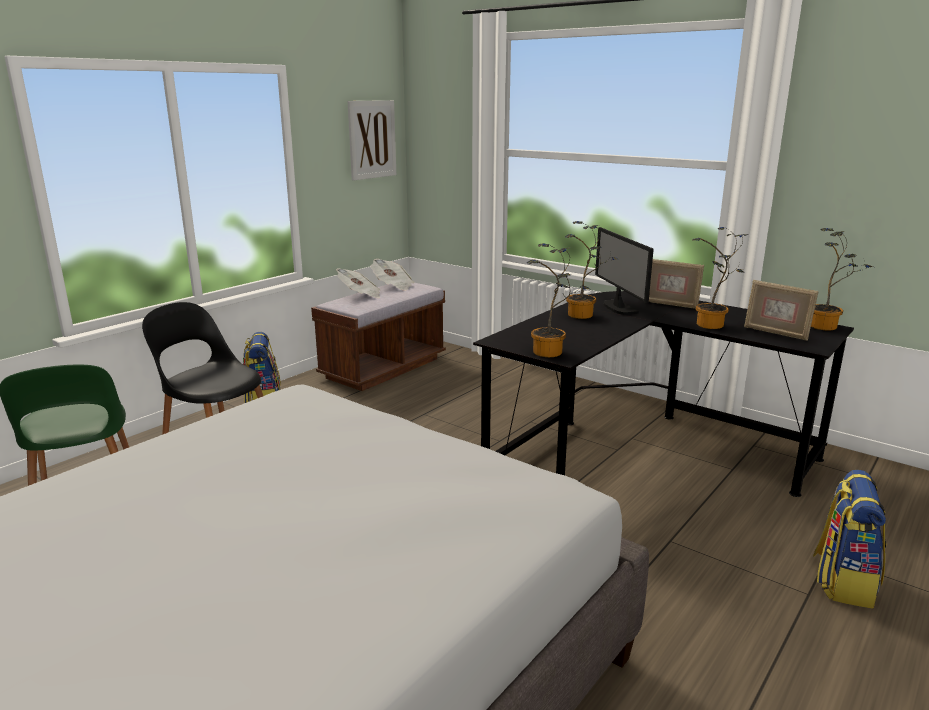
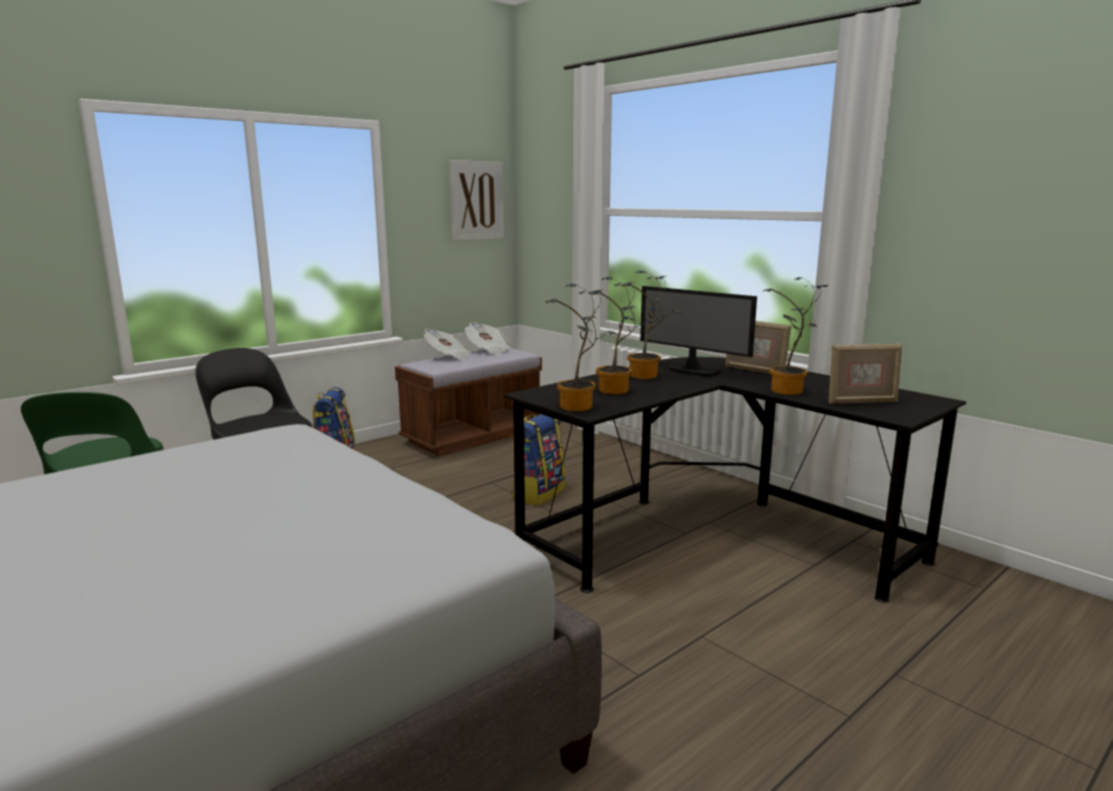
camera: 10 degrees right, 5 degrees down
(618, 308) = (692, 371): monitor -> monitor turned 45 degrees counterclockwise
(776, 333) = (861, 402): picture frame -> picture frame turned 60 degrees counterclockwise
(827, 327) = (931, 399): potted plant -> potted plant (618, 391)
(842, 581) = (902, 706): backpack -> backpack (538, 493)

